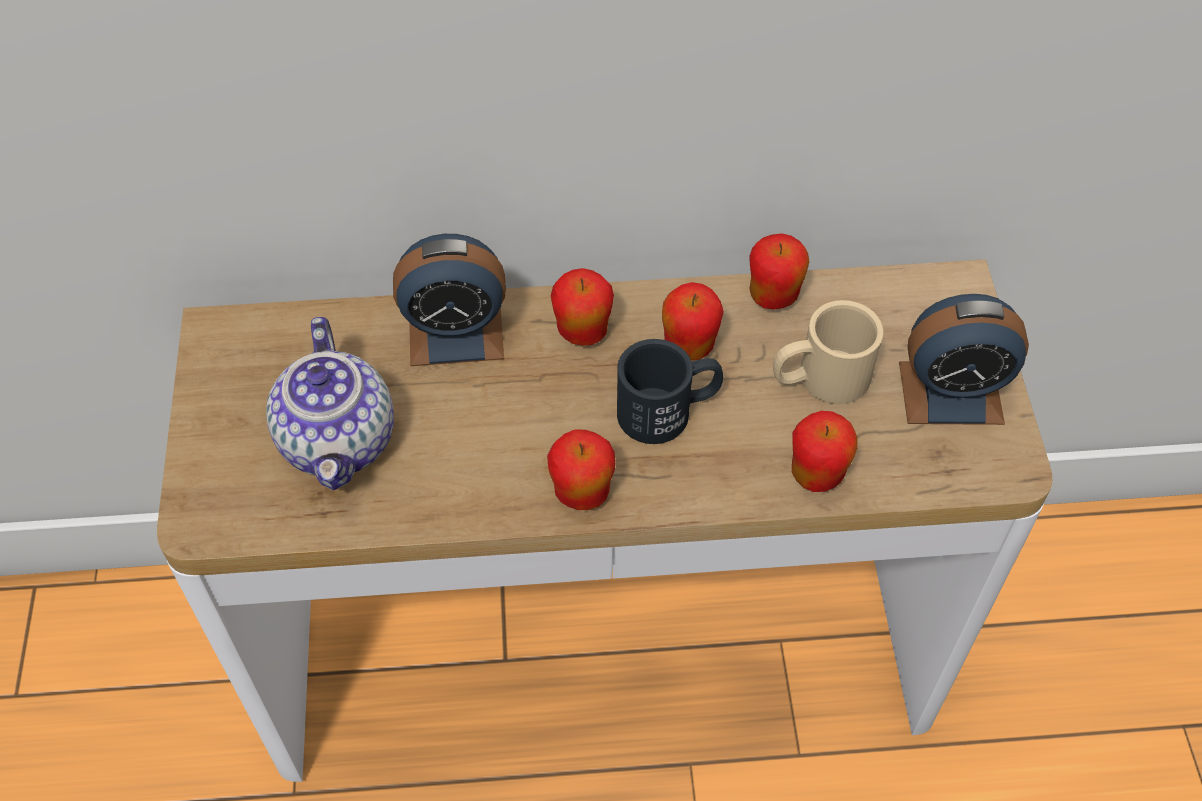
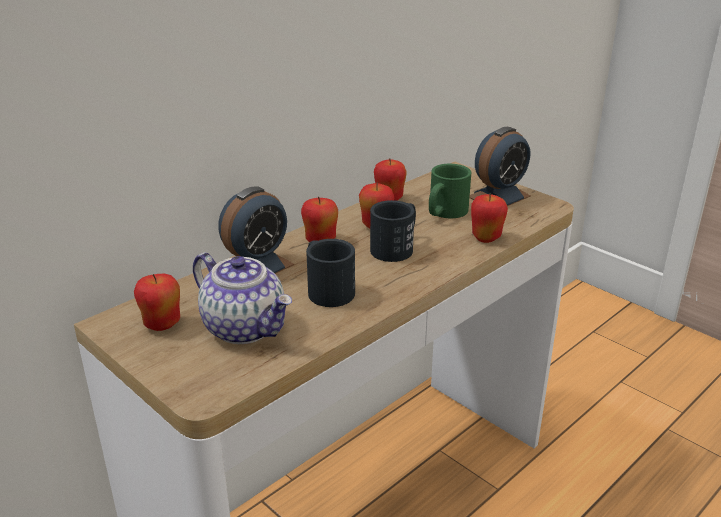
camera: 40 degrees left, 25 degrees down
(494, 434) = (326, 289): none -> black mug
(582, 493) = (397, 287): apple -> apple (162, 325)
(819, 379) = (444, 213): beige mug -> green mug

